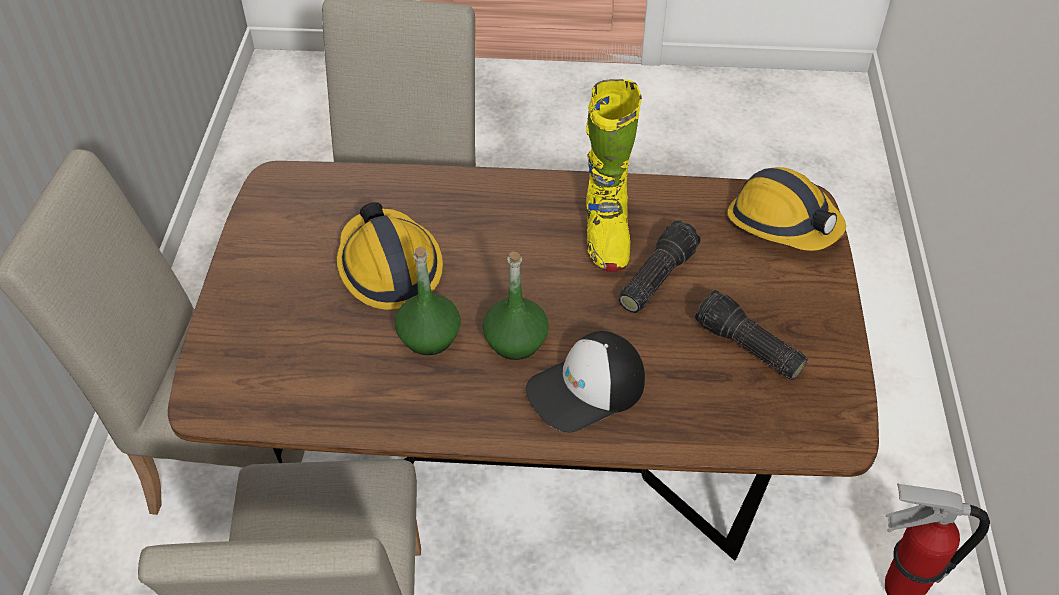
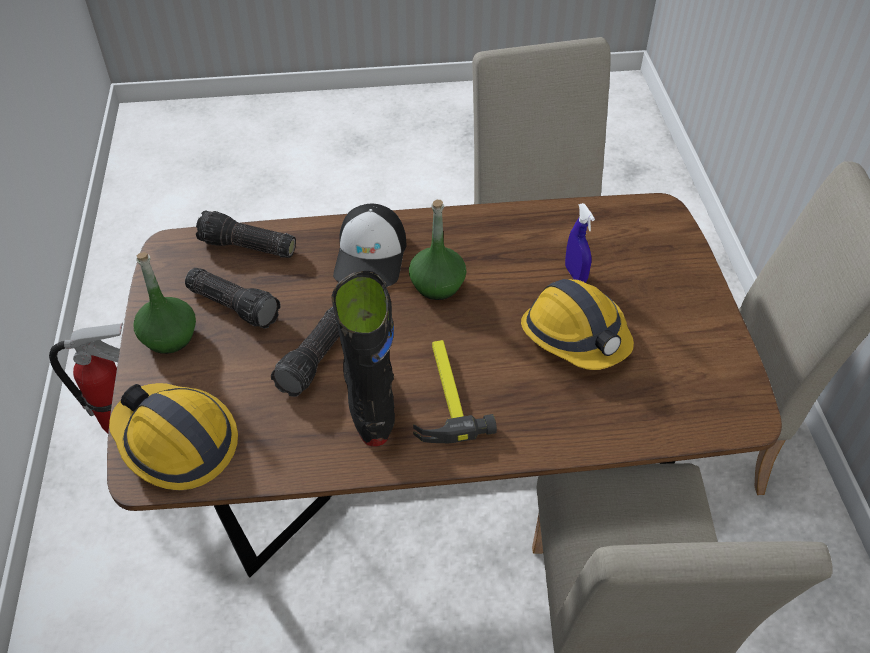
camera: 170 degrees right, 0 degrees up
(356, 332) = (575, 275): none -> blue spray bottle
(429, 337) = (512, 279): green bottle -> green bottle (169, 337)
(536, 230) = (444, 395): none -> hammer
(586, 389) = (371, 256): cap -> cap turned 135 degrees clockwise
(606, 235) = (369, 399): yellow boot -> black boot
(741, 424) = (247, 248): none -> flashlight

